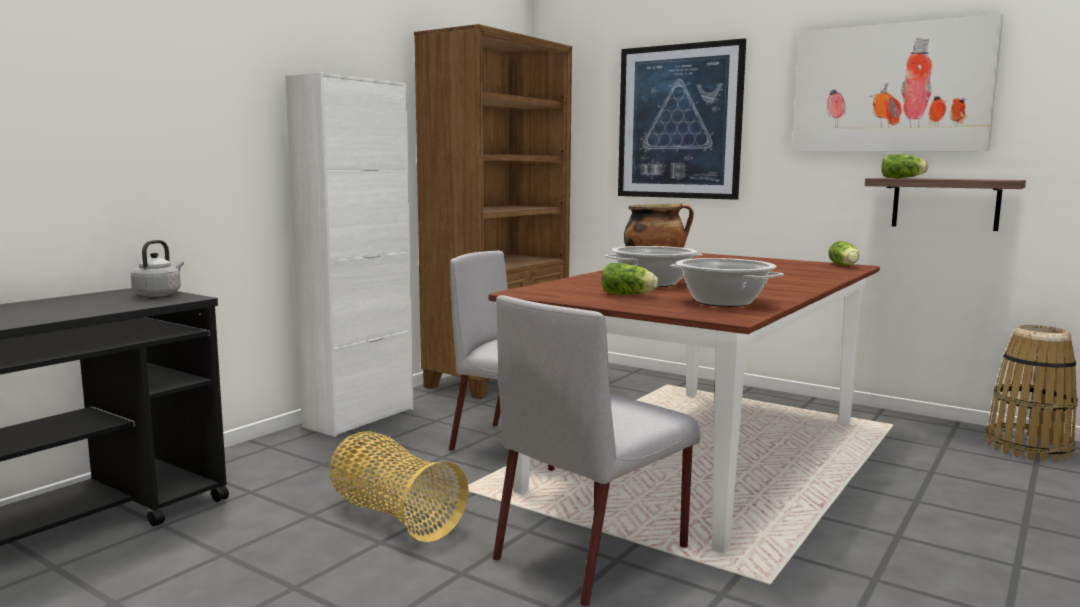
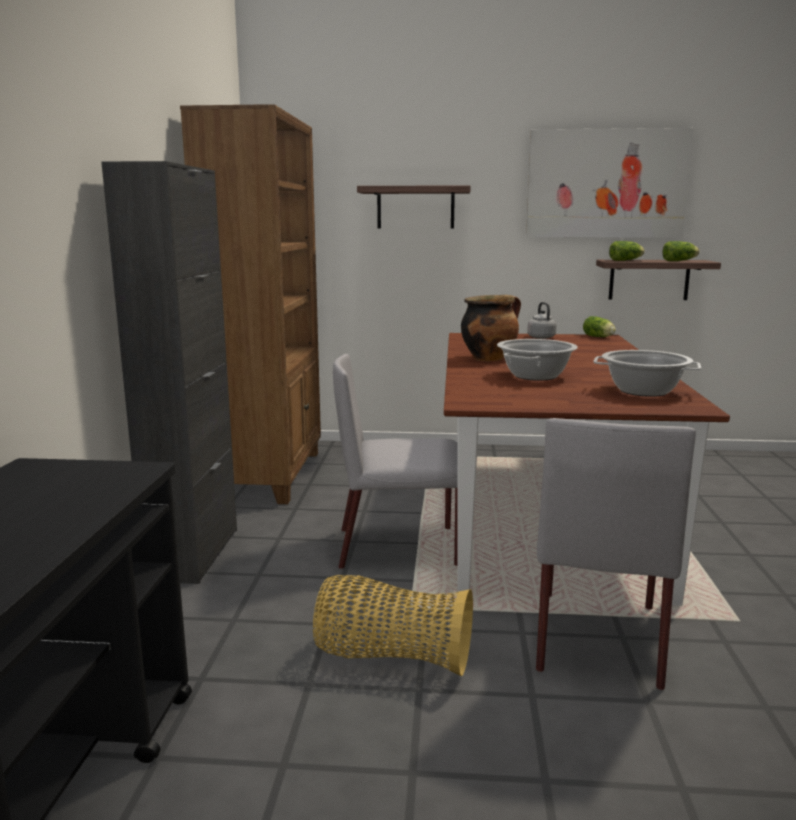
camera: 30 degrees left, 5 degrees up
(159, 294) = (84, 470): grey kettle -> grey kettle (540, 337)
(359, 417) = (194, 554): white cabinet -> black cabinet
(629, 294) = (558, 392): lettuce -> lettuce (680, 261)
(679, 122) = (415, 208): picture -> shelf
(1028, 448) = (721, 462): basket -> none

